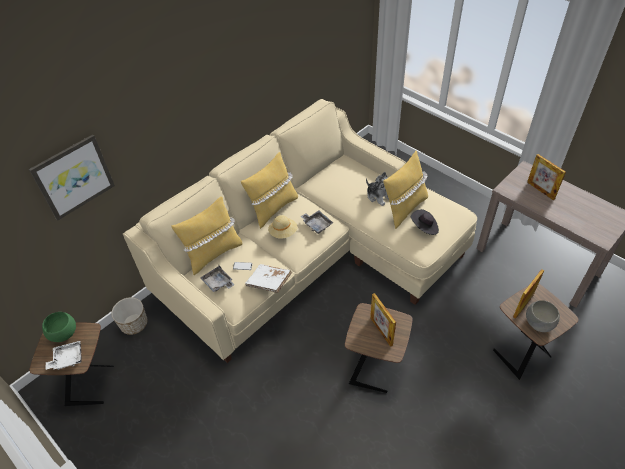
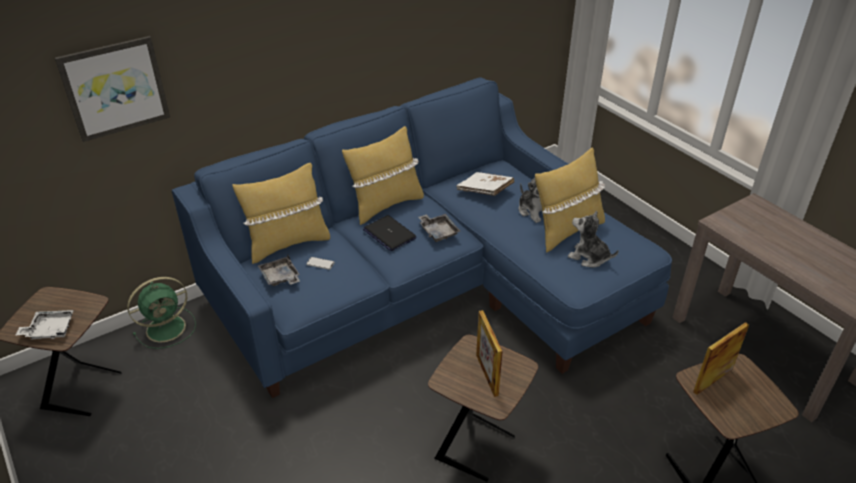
camera: 10 degrees right, 10 degrees down
(64, 333) = (58, 300): green bowl -> none
(134, 324) = (167, 327): planter -> green fan
(269, 282) = (349, 288): white book -> white book (485, 191)
(283, 233) = (389, 234): beige hat -> laptop
(310, 256) = (429, 287): beige sofa -> blue sofa
(424, 227) = (589, 257): black hat -> plush toy
(539, 322) = (732, 406): grey bowl -> none
(540, 190) = (771, 231): picture frame -> none

